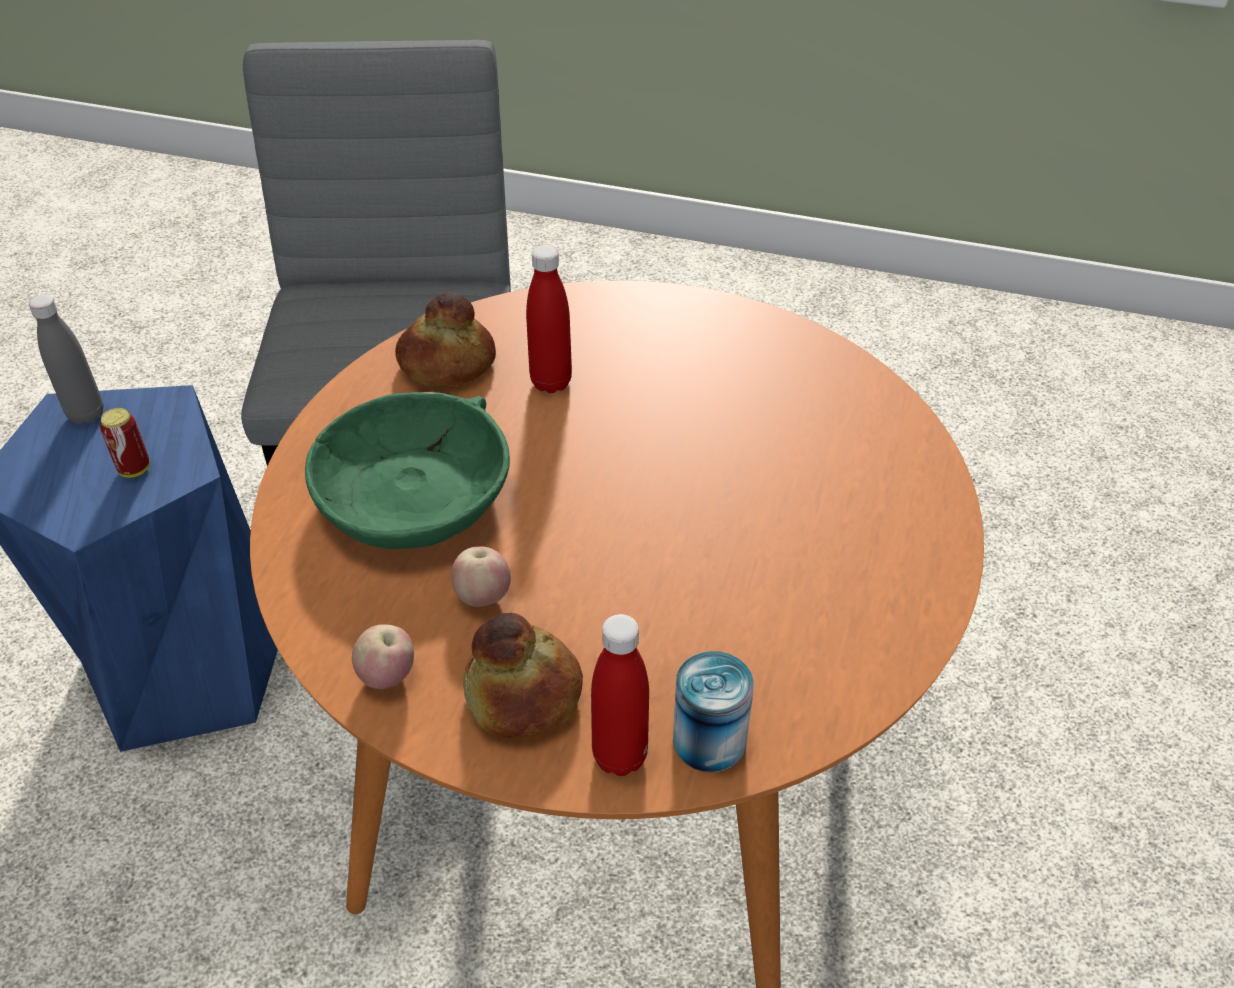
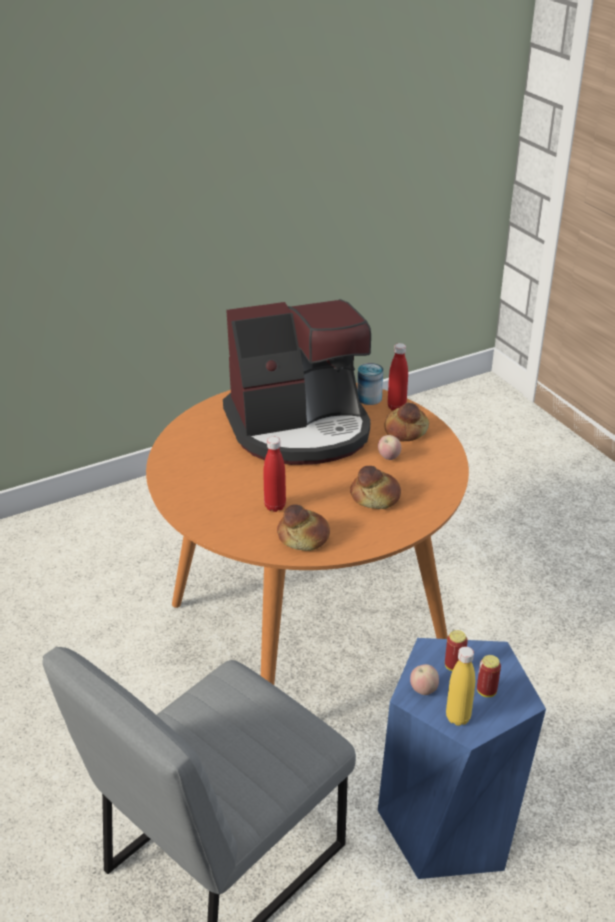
camera: 135 degrees left, 10 degrees down
(65, 464) = (486, 691): none -> can
(86, 414) = (458, 717): grey bottle -> yellow bottle
(387, 676) = (440, 455): apple -> apple (423, 690)
(413, 494) = (375, 498): green bowl -> bread
(721, 549) = (300, 429): none -> coffee machine

